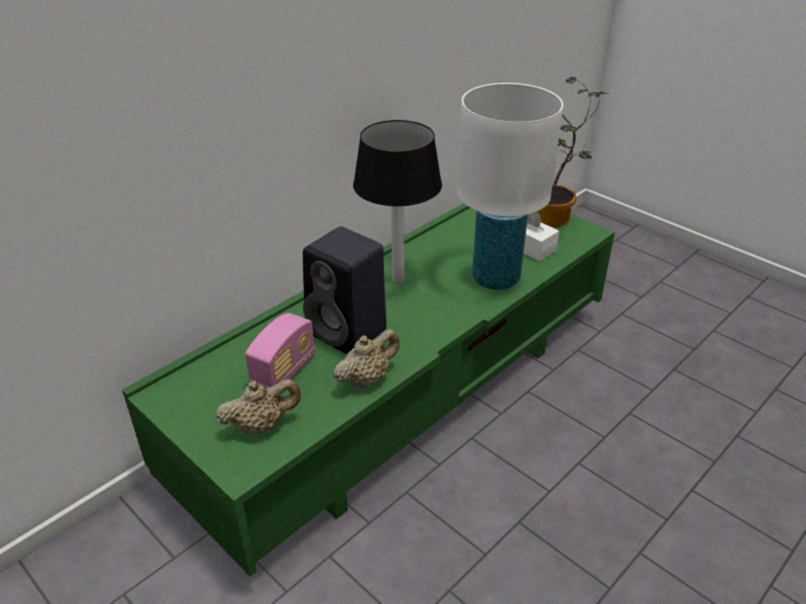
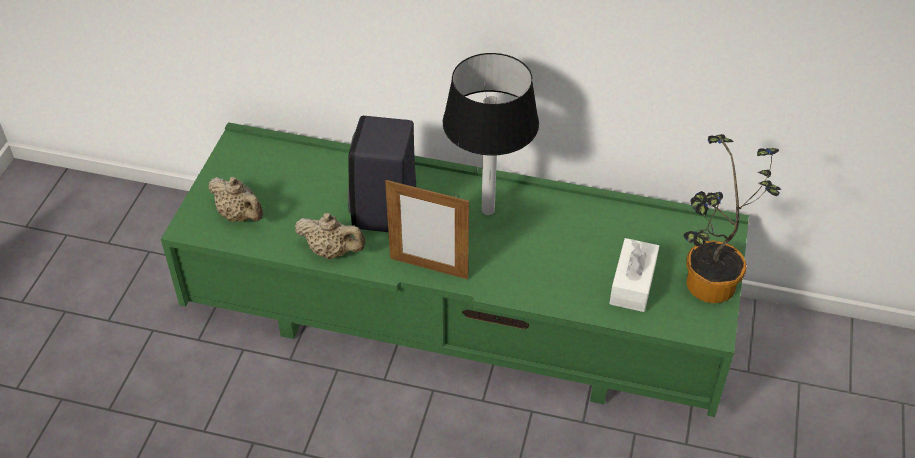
camera: 60 degrees right, 10 degrees up
(284, 372) = (306, 198): radio -> none
(434, 330) = (428, 268): none -> picture frame
(495, 279) = (547, 281): white table lamp -> none

